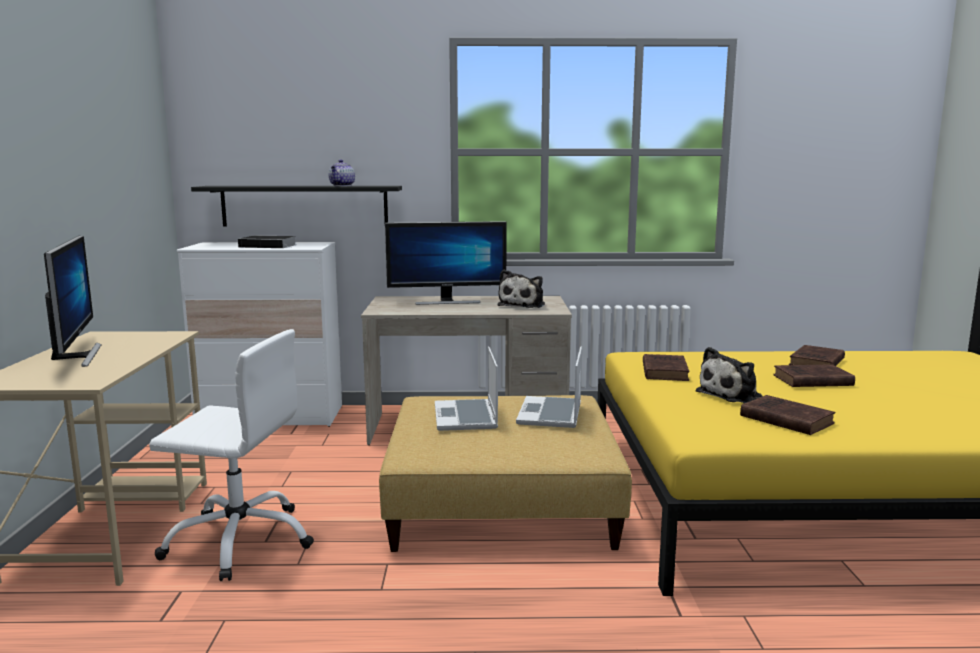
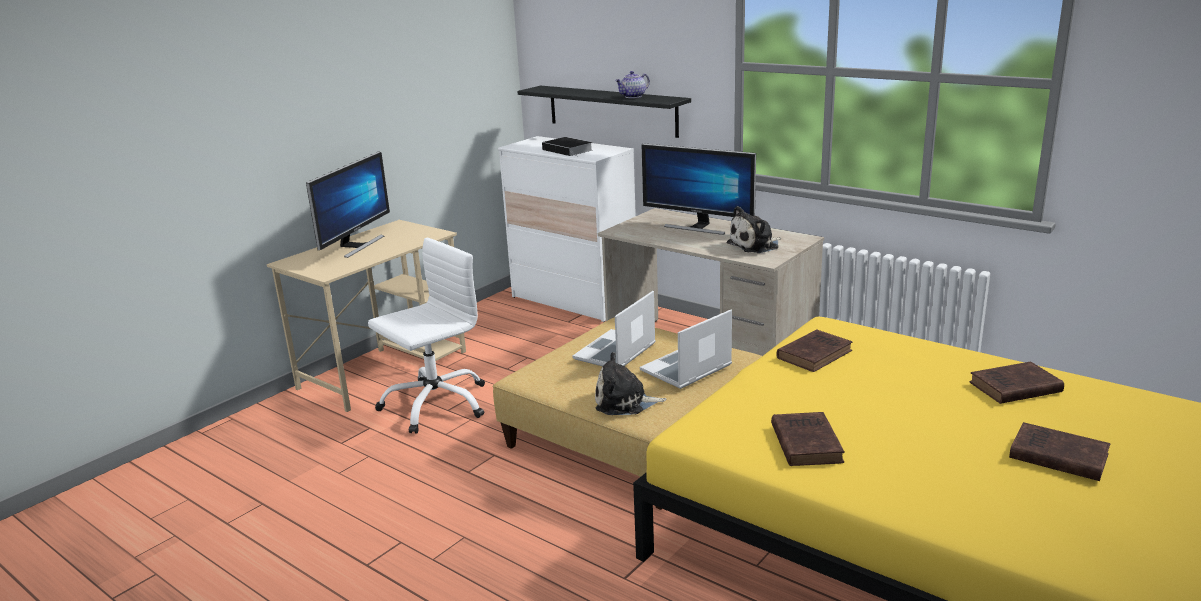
camera: 40 degrees right, 10 degrees up
(240, 540) = (435, 404): white office chair -> white office chair turned 90 degrees counterclockwise
(732, 395) = (821, 400): plush toy -> plush toy (625, 402)
(810, 380) = (943, 409): brown book -> brown book (1055, 456)

